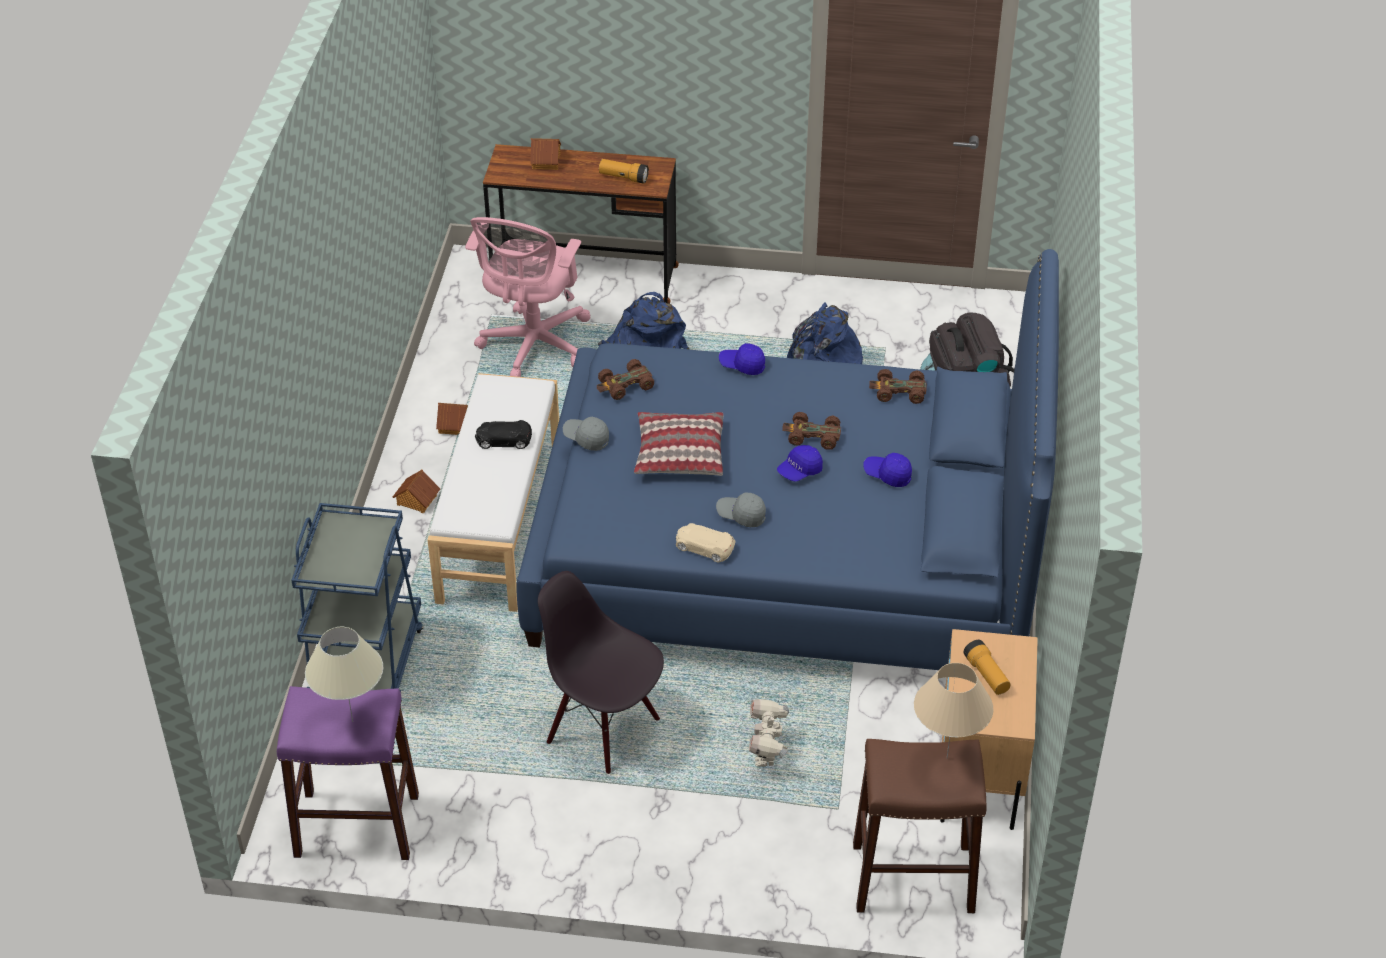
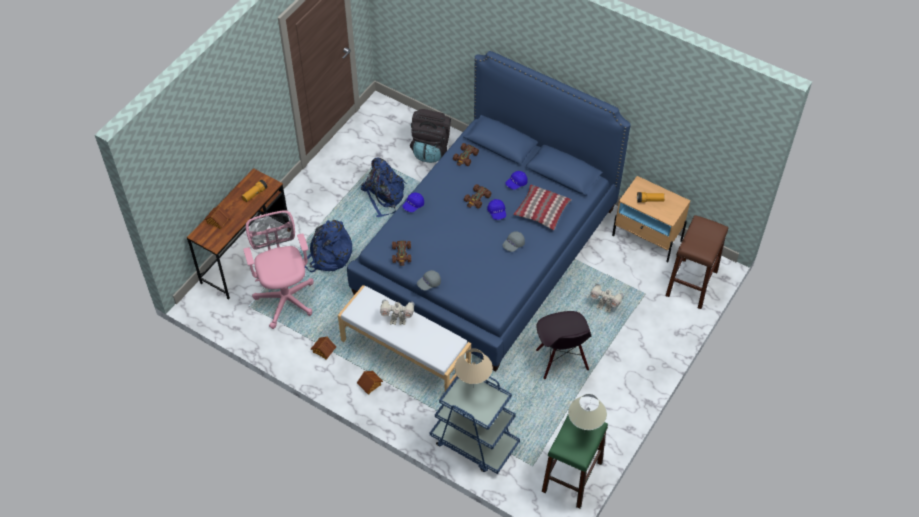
camera: 65 degrees left, 10 degrees up
(356, 825) = (572, 476): purple stool -> green stool
(503, 440) = (398, 320): black toy car -> toy robot
(533, 347) = (285, 297): pink office chair -> pink office chair turned 150 degrees counterclockwise
(604, 729) = (561, 360): black chair -> black chair turned 75 degrees counterclockwise
(679, 454) = (460, 252): pillow -> pillow (542, 211)
(704, 547) = (526, 265): beige toy car -> none
(947, 758) = (700, 228): beige table lamp -> beige table lamp (473, 387)

